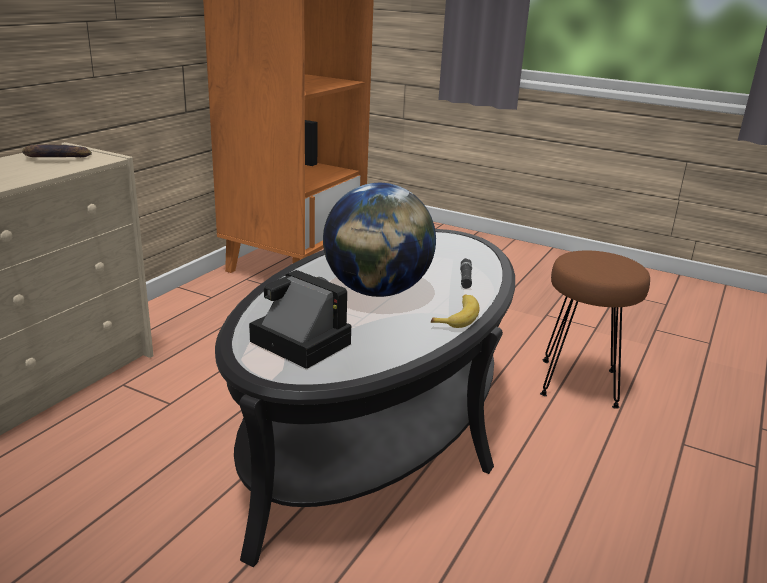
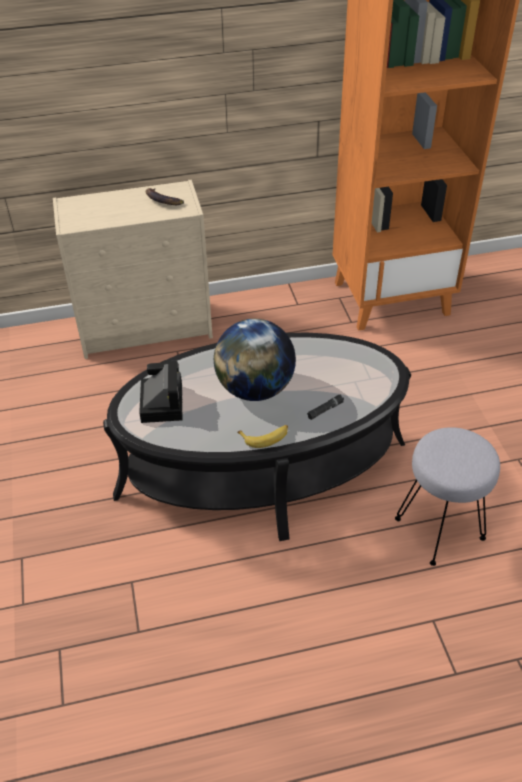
camera: 50 degrees right, 20 degrees up
(580, 383) = (439, 530): brown stool -> grey stool

